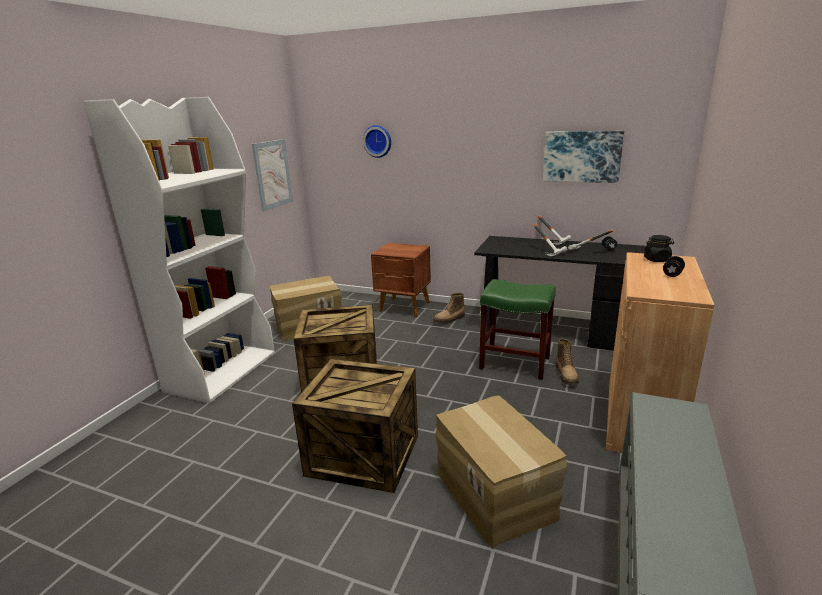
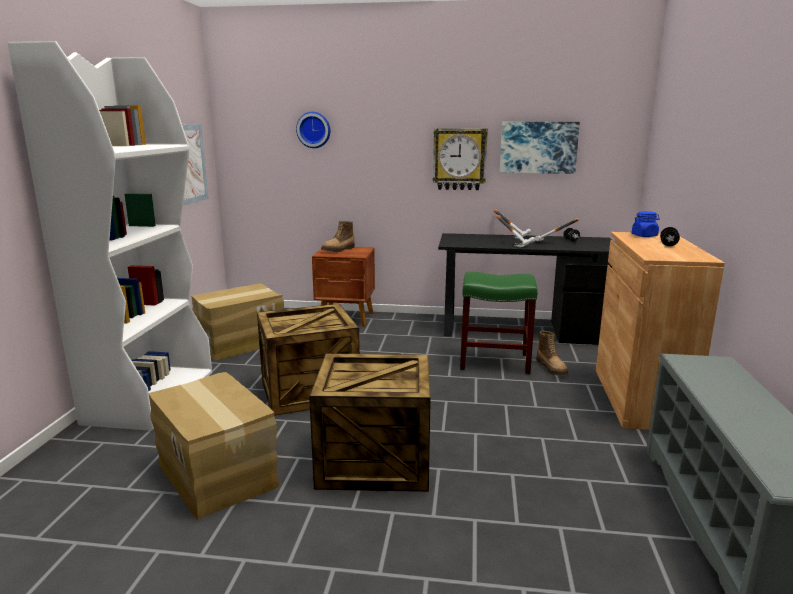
camera: 15 degrees left, 5 degrees down
(449, 320) = (404, 327): boot -> boot (338, 250)
(496, 494) = (536, 478): cardboard box -> cardboard box (218, 473)
(506, 167) = (459, 159): none -> wall clock
(657, 260) = (644, 236): black jar -> blue jar

